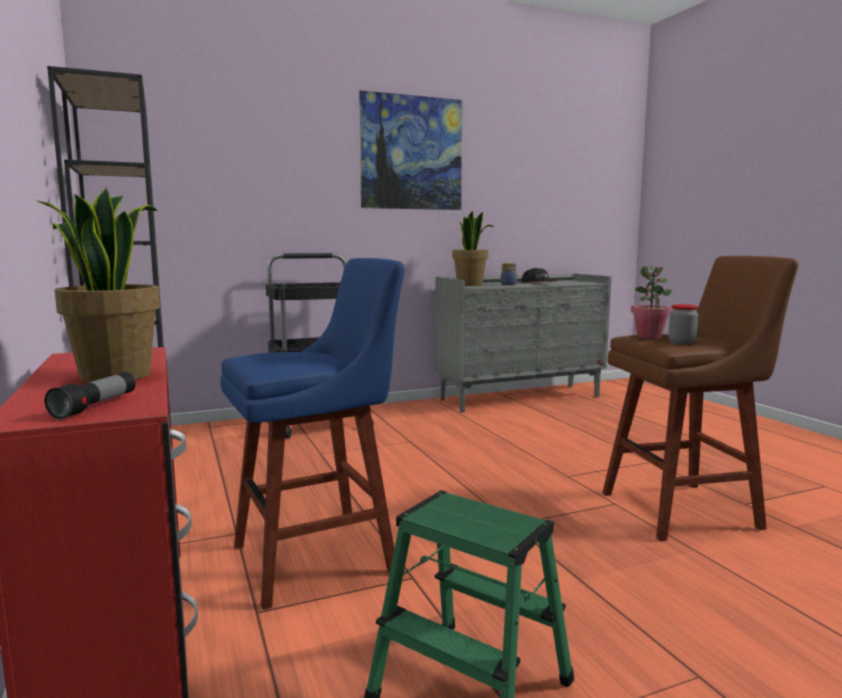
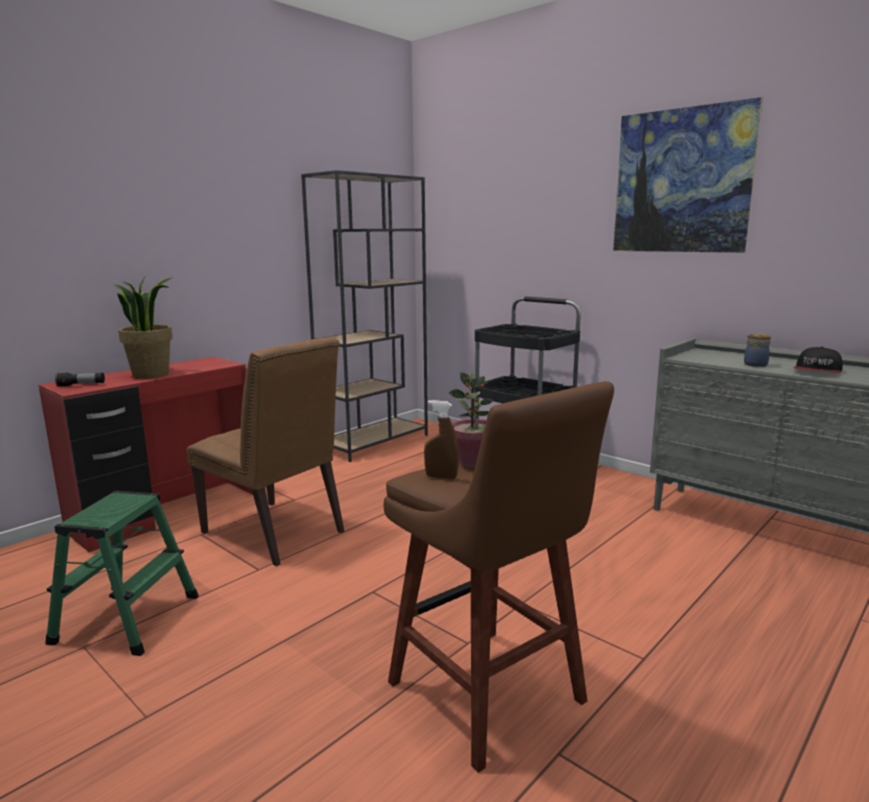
camera: 65 degrees right, 5 degrees up
(318, 558) = (272, 532): blue stool -> brown chair
(470, 285) = (707, 356): potted plant -> none
(681, 342) = (441, 477): jar -> brown spray bottle

